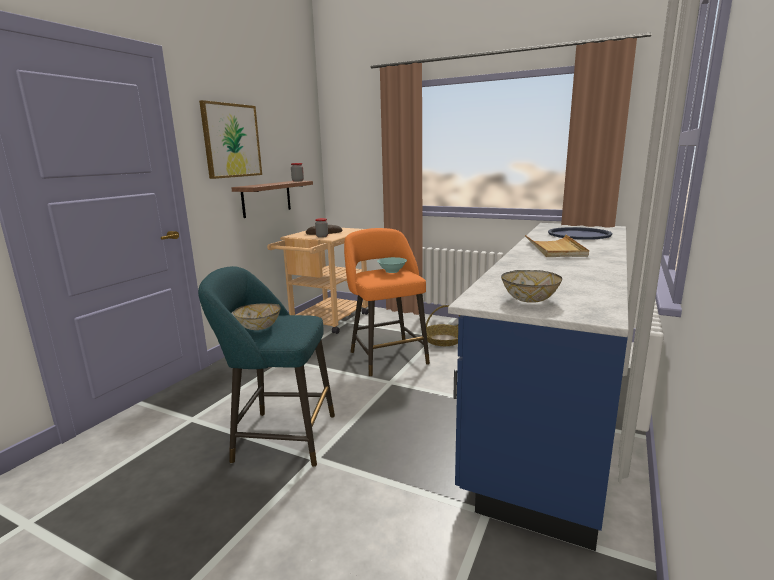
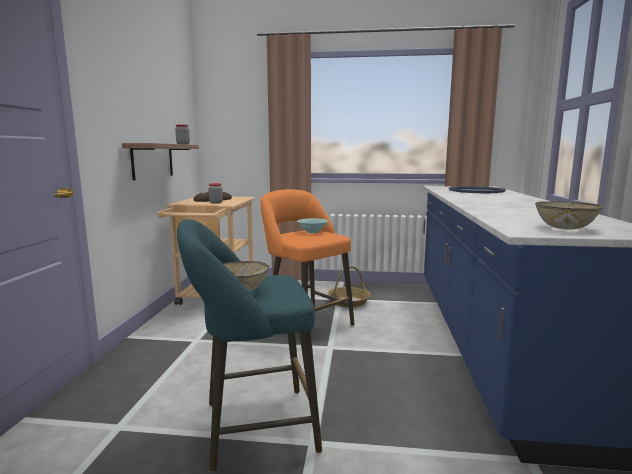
camera: 20 degrees left, 5 degrees down
(231, 141) = (122, 90): picture -> none
(555, 249) = (484, 198): beige tray -> none

